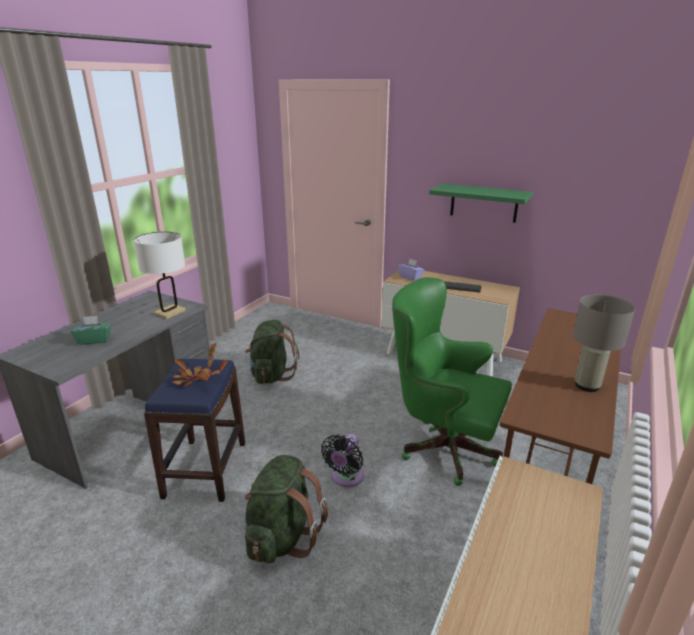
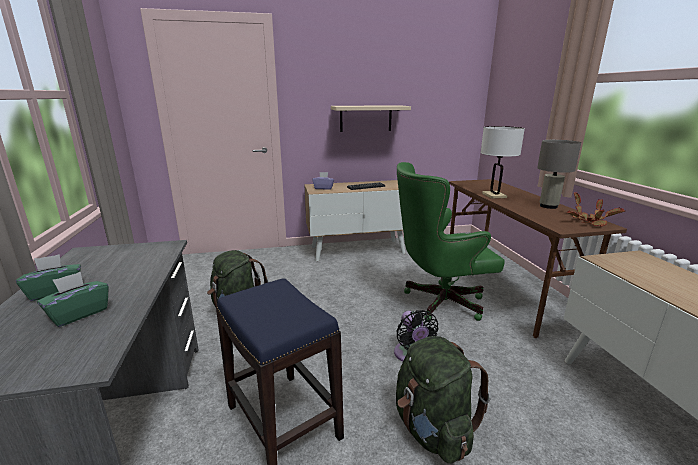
camera: 40 degrees left, 5 degrees down
(104, 321) = (56, 291): none -> green tissue box
(170, 312) = (148, 256): white table lamp -> white table lamp (494, 195)
(197, 379) = (279, 304): potted plant -> potted plant (589, 221)
(483, 203) = (365, 118): green shelf -> beige shelf

